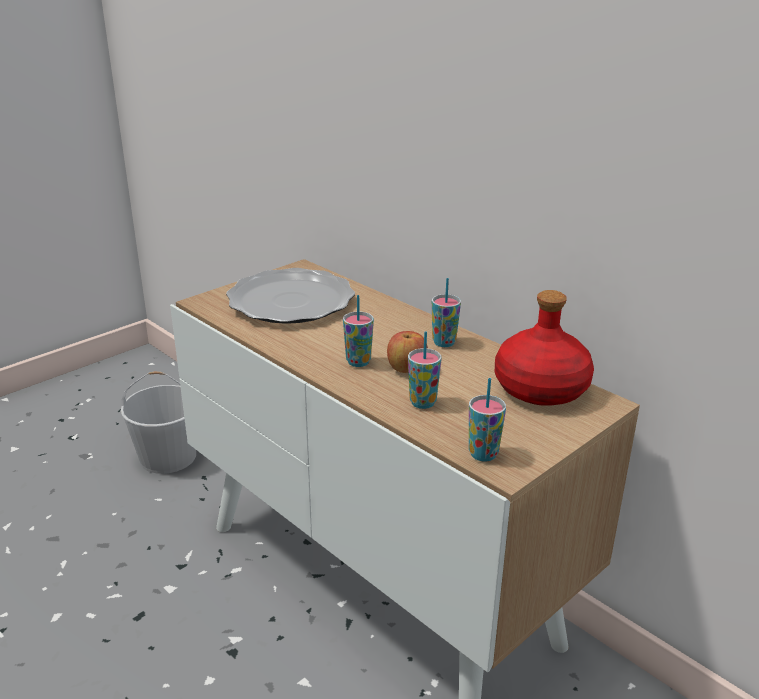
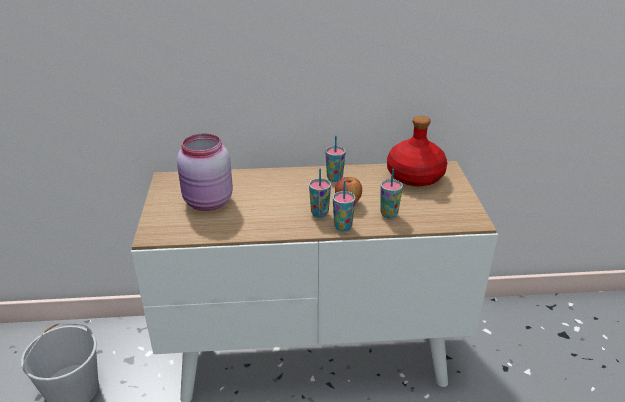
camera: 50 degrees left, 5 degrees up
(290, 301) = (208, 202): plate -> pink jar
(483, 454) = (456, 220): cup -> cup (343, 227)

